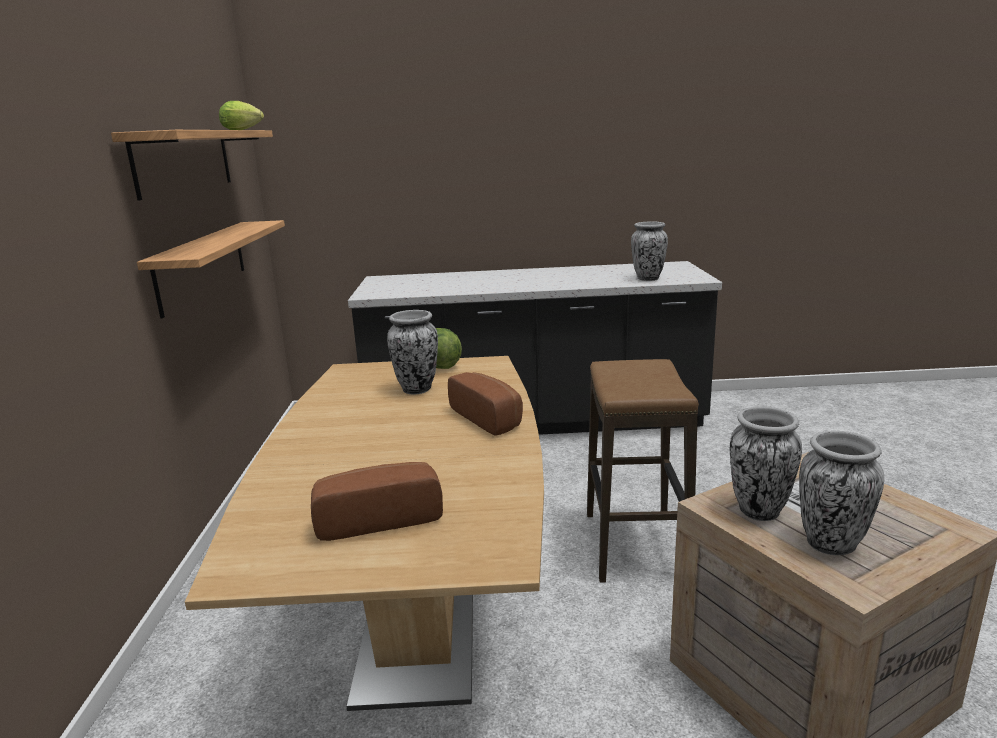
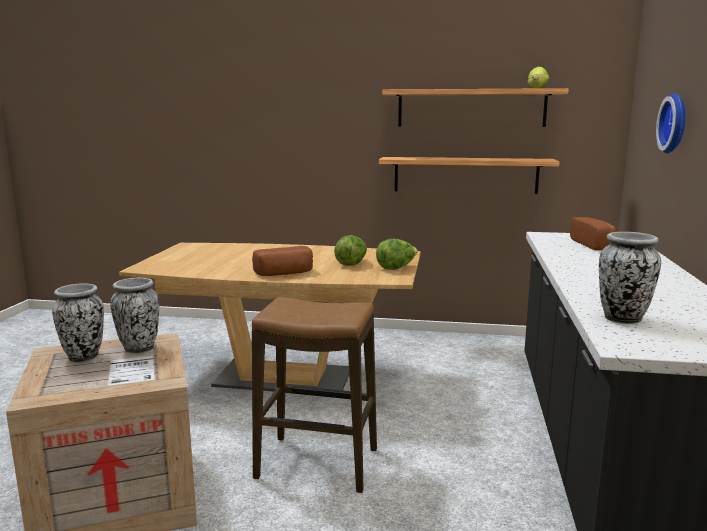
camera: 100 degrees right, 5 degrees down
(378, 518) = (199, 257): bread -> bread (594, 245)
(414, 161) = (676, 123): none -> wall clock
(417, 389) = (351, 264): vase -> lettuce

